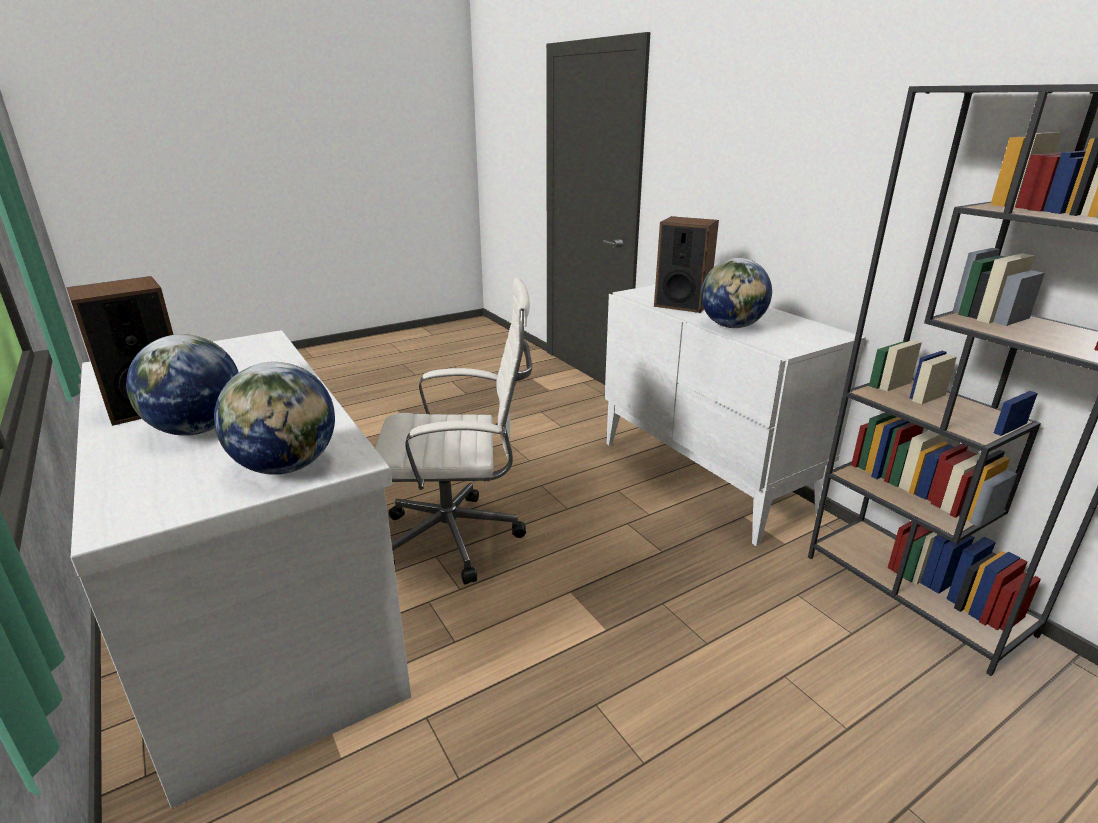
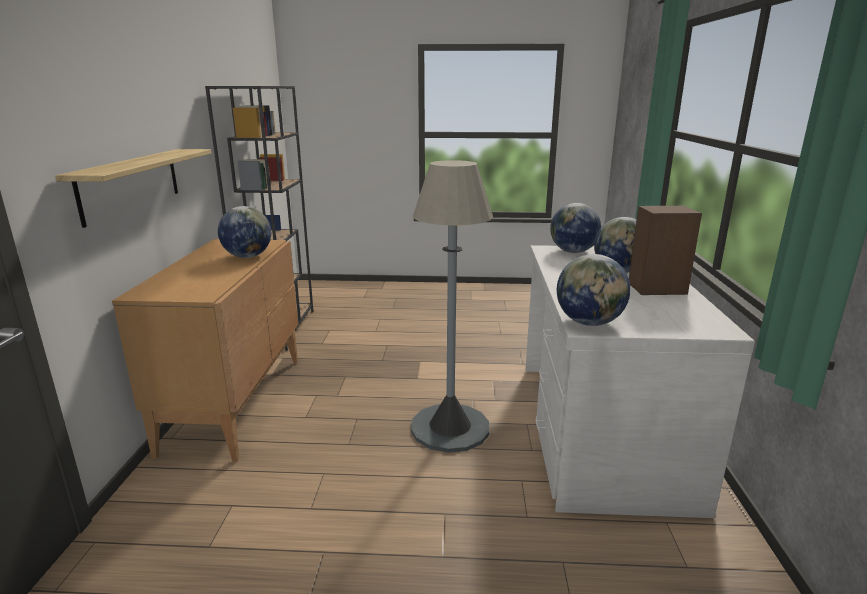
camera: 145 degrees left, 5 degrees down
(260, 343) = (589, 322): none -> globe
(458, 538) = (449, 428): white office chair -> grey floor lamp
(681, 304) = (215, 276): speaker -> none
(704, 476) = (236, 402): white cabinet -> brown cabinet
(744, 195) = (131, 184): none -> shelf

